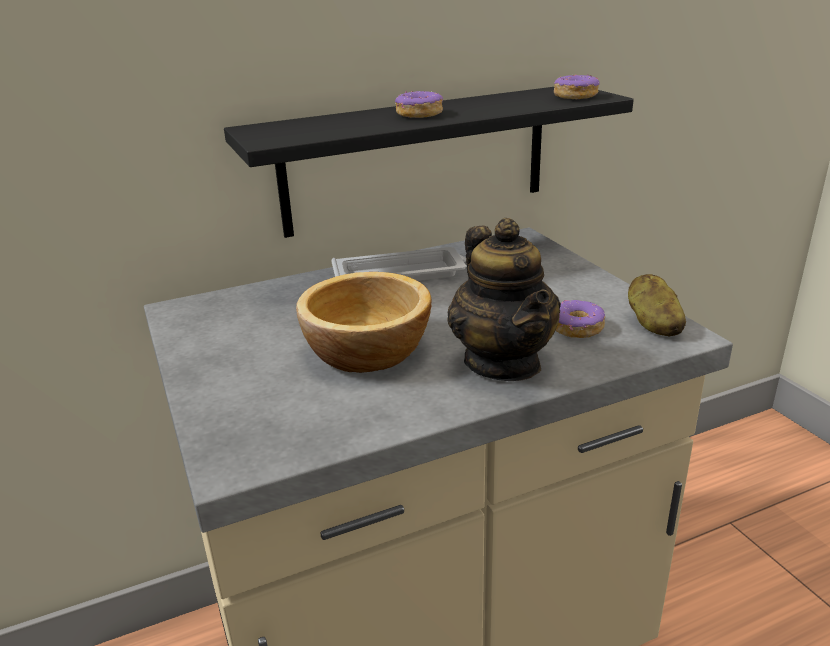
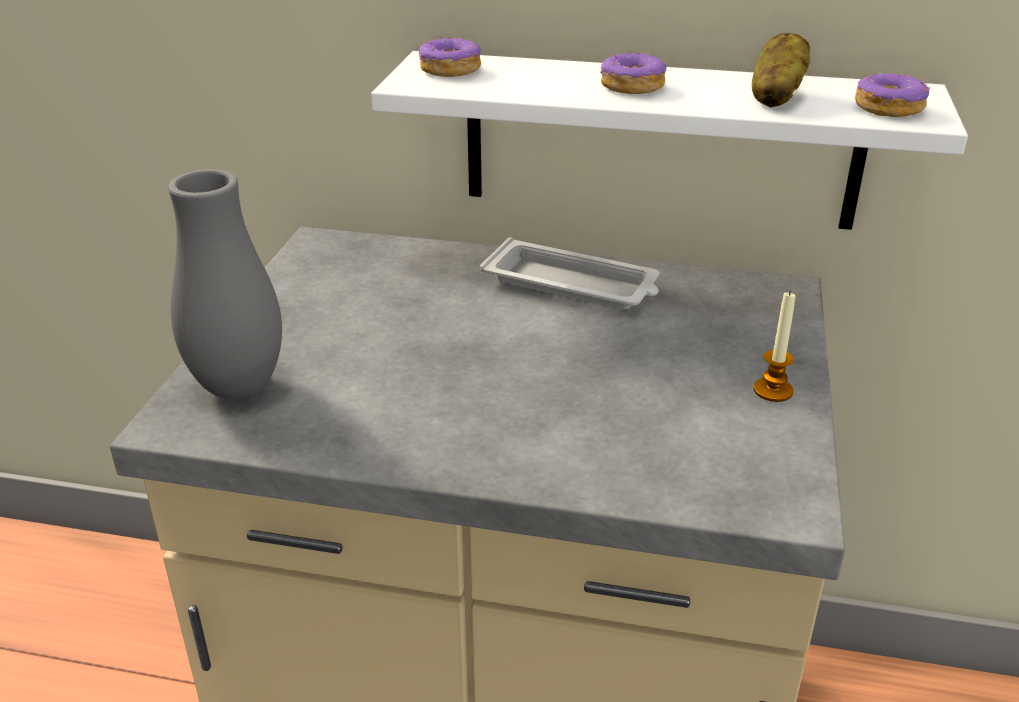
camera: 35 degrees right, 5 degrees up
(252, 418) = (238, 387): none -> grey vase
(368, 352) = (418, 364): bowl -> none
(417, 159) = (660, 141): black shelf -> white shelf
(503, 362) = (529, 439): teapot -> none
(576, 328) = (670, 436): donut -> donut (449, 69)
(591, 286) = (773, 390): none -> candle
(652, 324) = (773, 474): potato -> potato (775, 97)

